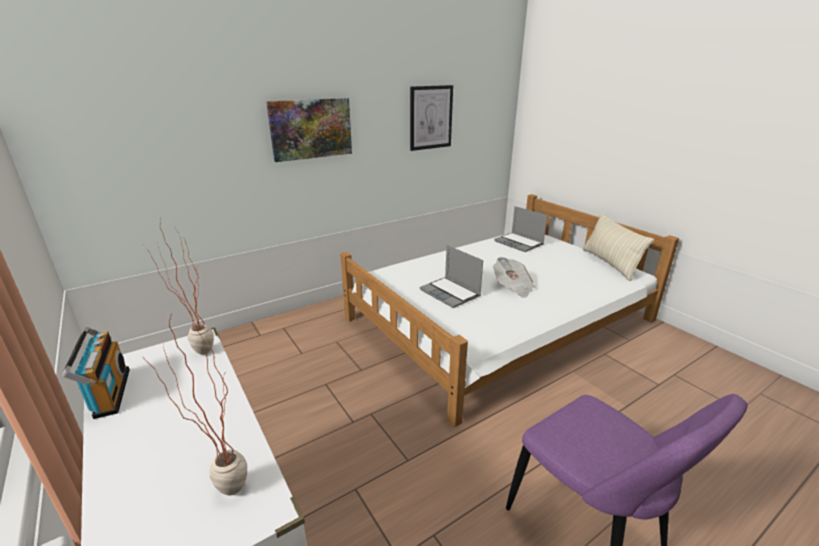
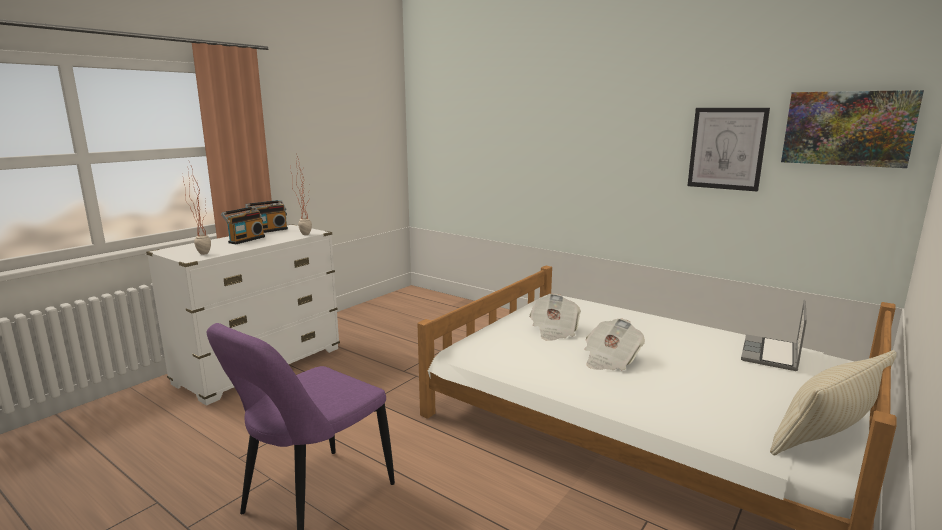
camera: 70 degrees right, 10 degrees down
(161, 425) = (245, 239): none -> radio
(311, 129) = (572, 144): picture -> picture (847, 128)
(451, 293) = (554, 331): laptop -> newspaper

